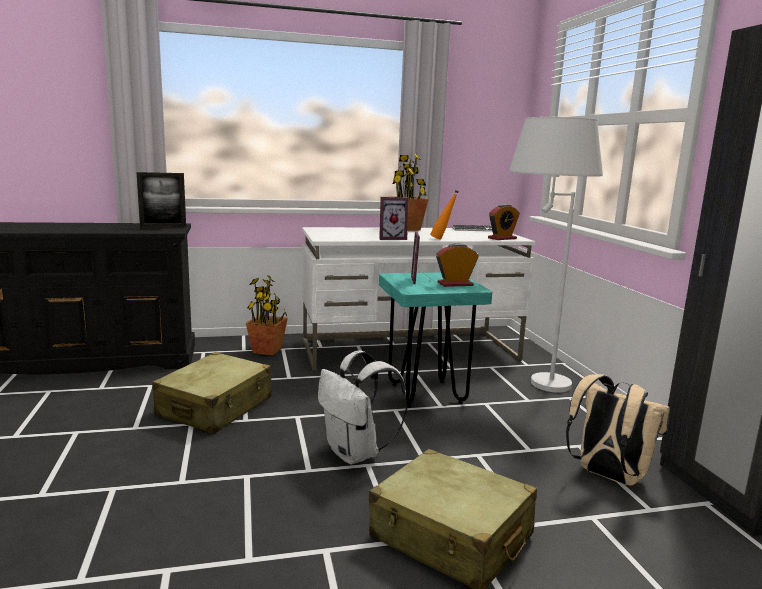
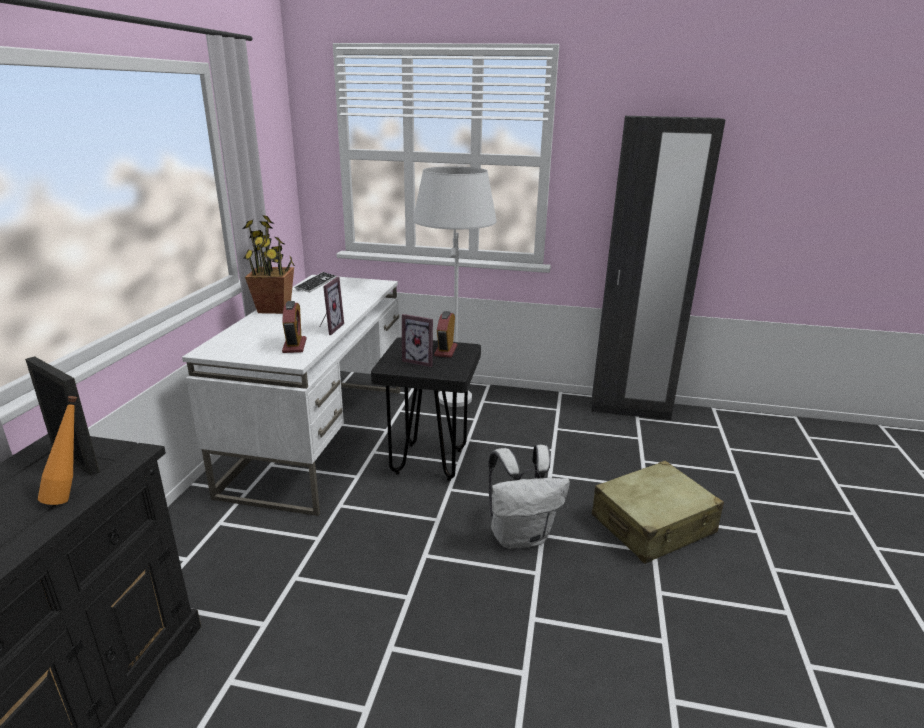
camera: 65 degrees left, 10 degrees up
(163, 227) = (75, 459): picture frame -> picture frame turned 60 degrees counterclockwise
(215, 407) = (357, 617): beige suitcase -> none
(267, 350) = (212, 537): potted plant -> none
(426, 394) = (429, 462): turquoise stool -> black stool
(442, 239) = (356, 309): orange bottle -> orange bottle (71, 496)
(502, 238) = (374, 287): alarm clock -> alarm clock (294, 346)
(607, 476) = (598, 435): beige backpack -> none

